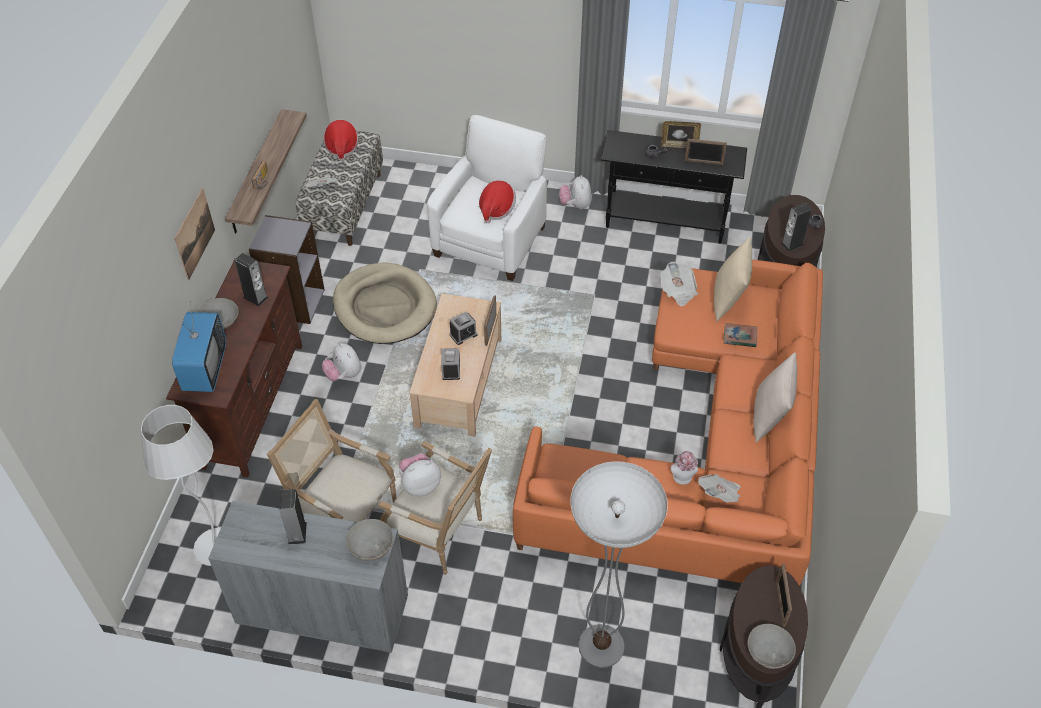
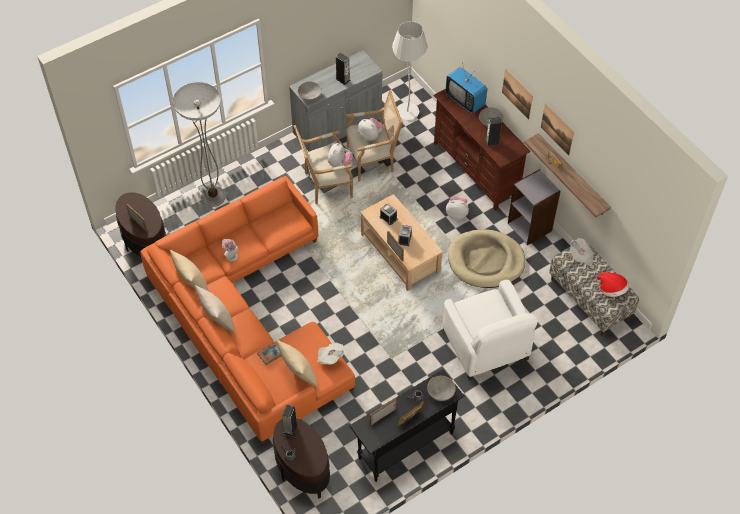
camera: 135 degrees right, 5 degrees up
(229, 158) = (557, 129): none -> picture
(496, 209) = (475, 316): hat -> none
(575, 205) = (470, 412): plush toy -> plush toy (370, 135)
(719, 494) = (207, 261): newspaper -> none
(764, 481) = (192, 284): none -> beige pillow
(769, 652) = (128, 201): grey bowl -> grey bowl (440, 392)

